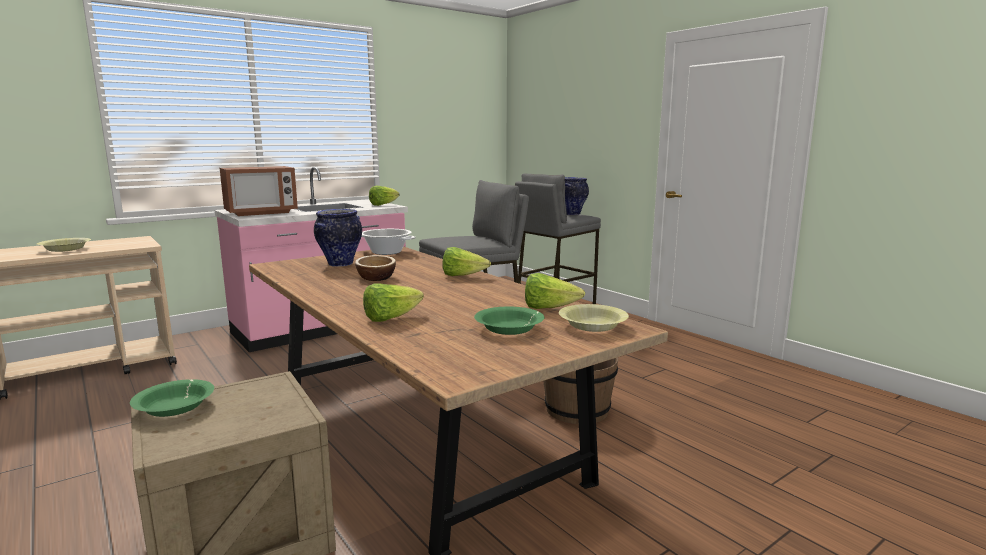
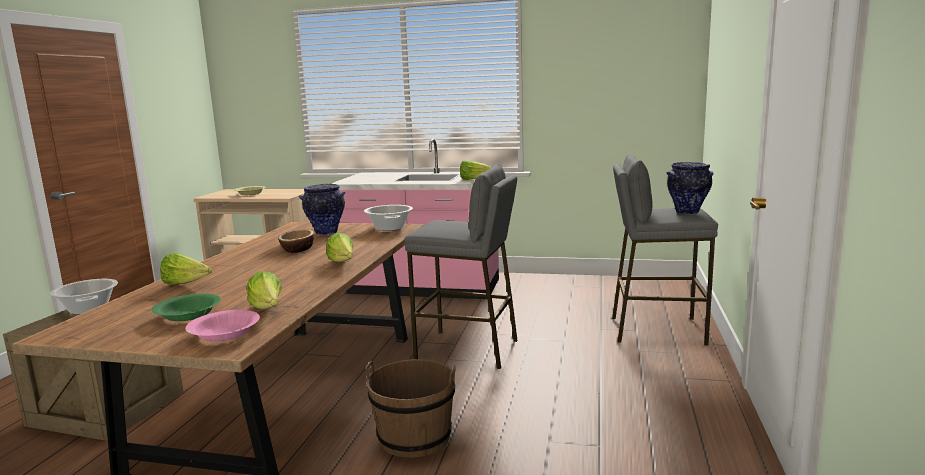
camera: 50 degrees right, 0 degrees up
(175, 407) = (89, 309): green bowl -> cooking pot
(261, 213) = (367, 178): microwave -> none
(592, 326) = (224, 334): yellow bowl -> pink bowl

